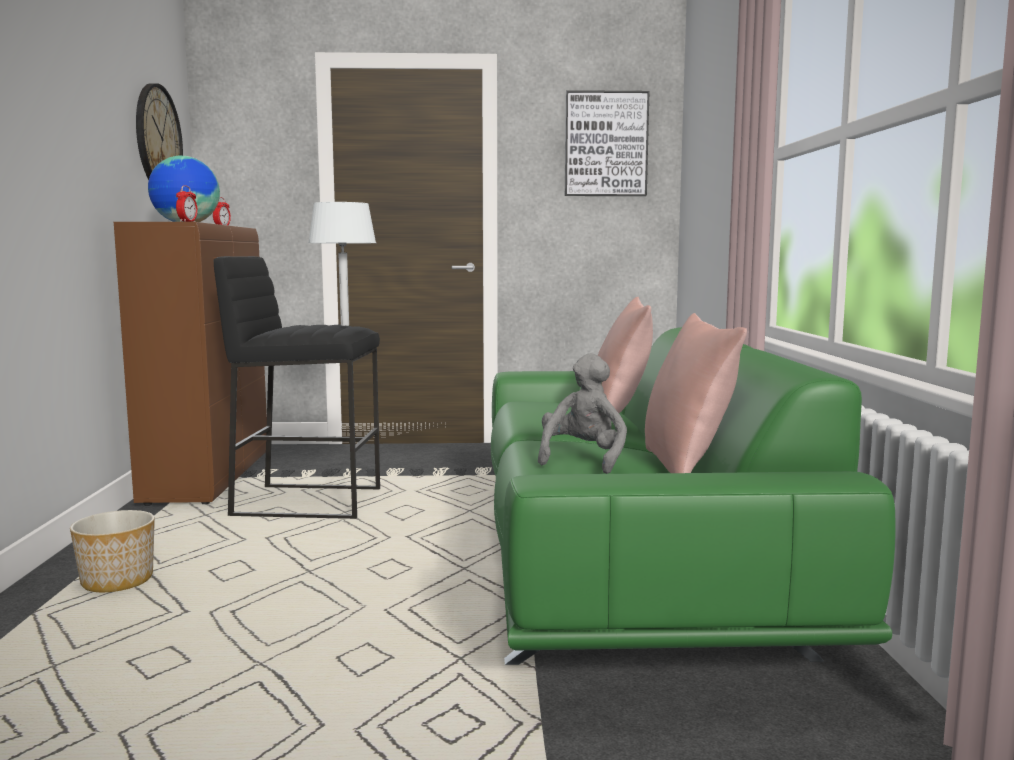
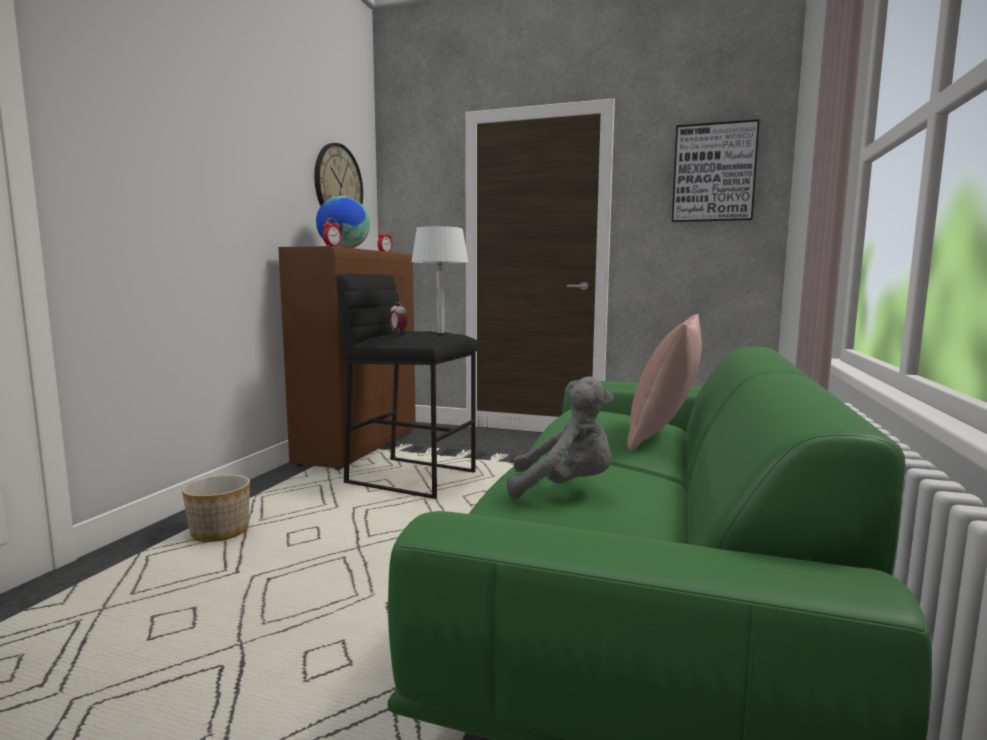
camera: 20 degrees right, 0 degrees up
(291, 327) = (398, 332): none -> alarm clock
(583, 459) = (565, 488): grey plush toy -> grey plush toy turned 60 degrees clockwise
(686, 468) = (691, 510): pink pillow -> none

